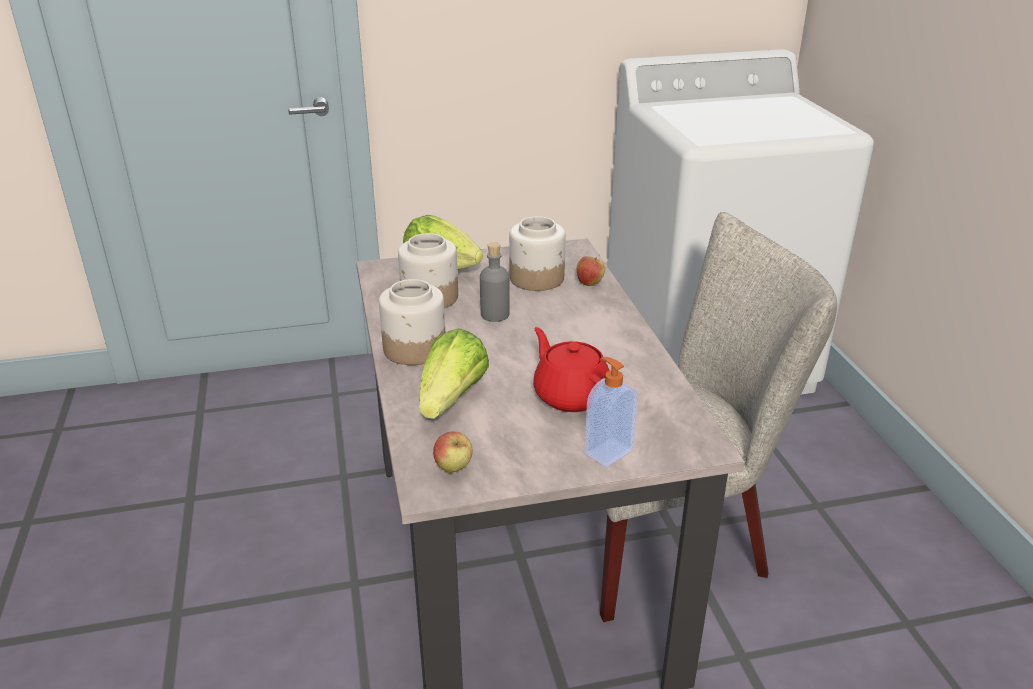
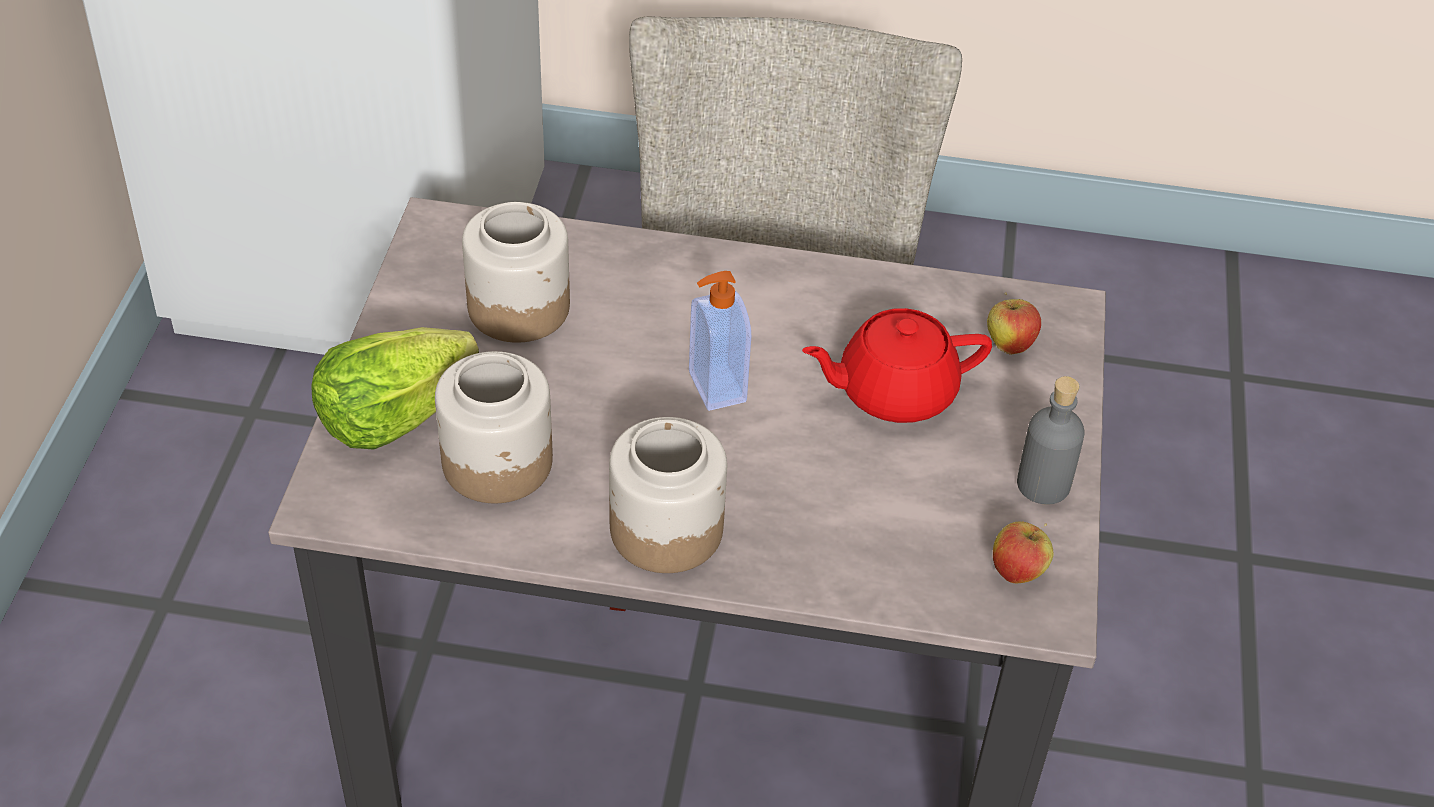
camera: 70 degrees left, 15 degrees up
(451, 399) = (840, 525): lettuce -> none
(495, 314) = (611, 398): grey bottle -> grey bottle (1043, 484)
(590, 283) = (579, 253): apple -> apple (1009, 345)
(607, 451) = (1040, 403): soap dispenser -> soap dispenser (715, 387)

